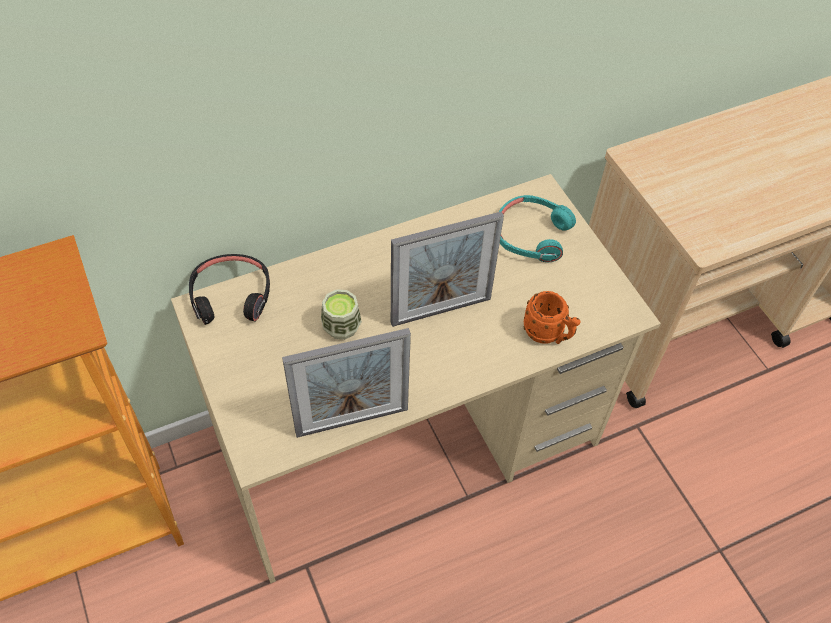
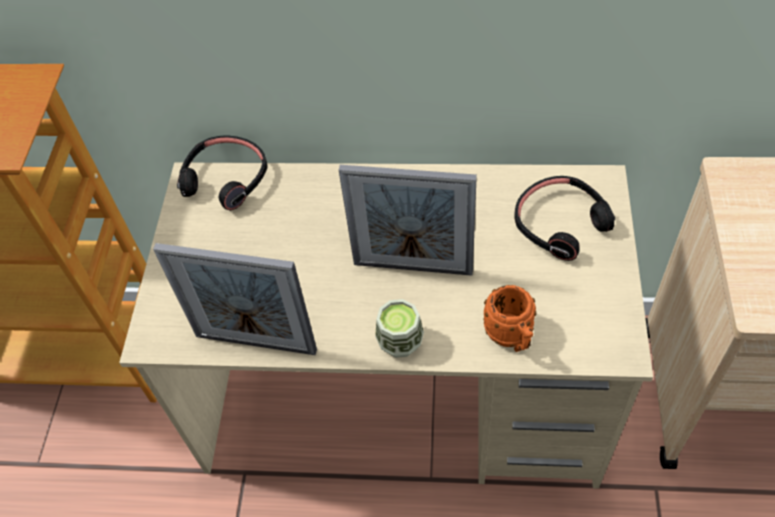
camera: 35 degrees right, 0 degrees up
(341, 327) = (305, 246): cup -> cup (400, 341)
(531, 235) = (560, 223): turquoise headphones -> black headphones

